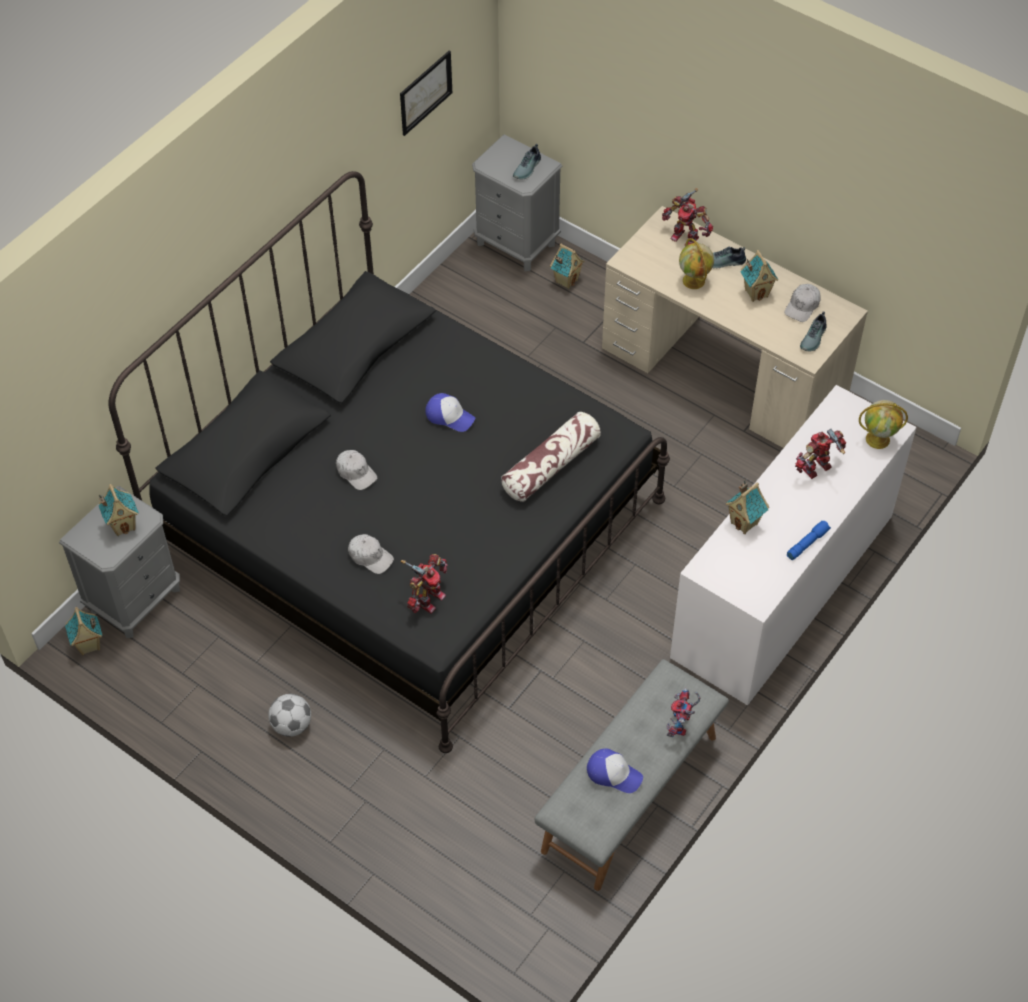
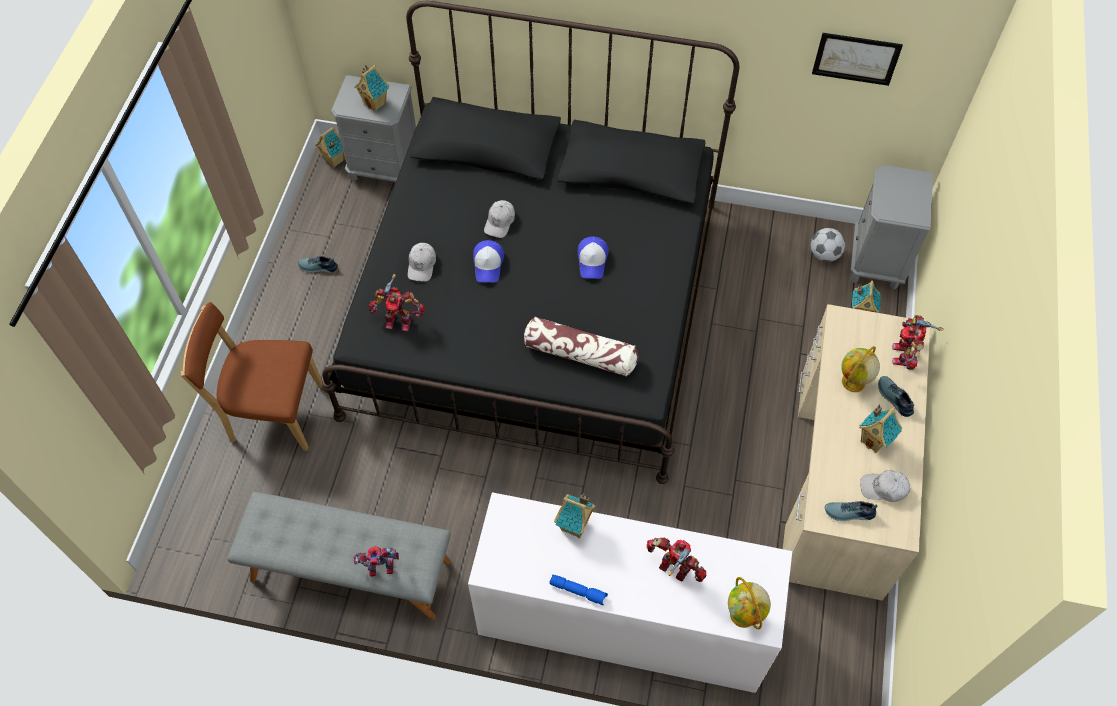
camera: 65 degrees right, 5 degrees up
(291, 725) = (318, 308): football -> football (824, 254)
(404, 811) = (272, 412): none -> brown chair
(528, 168) = (905, 205): shoe -> shoe (318, 267)
(613, 773) = (310, 533): cap -> cap (488, 264)

